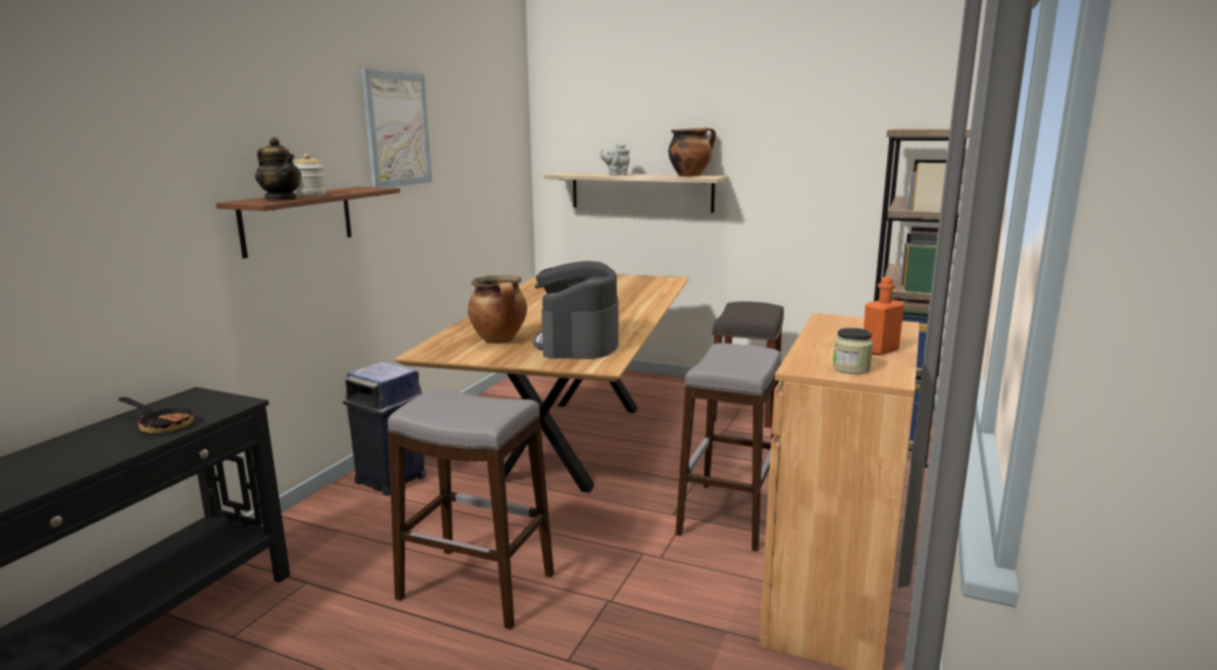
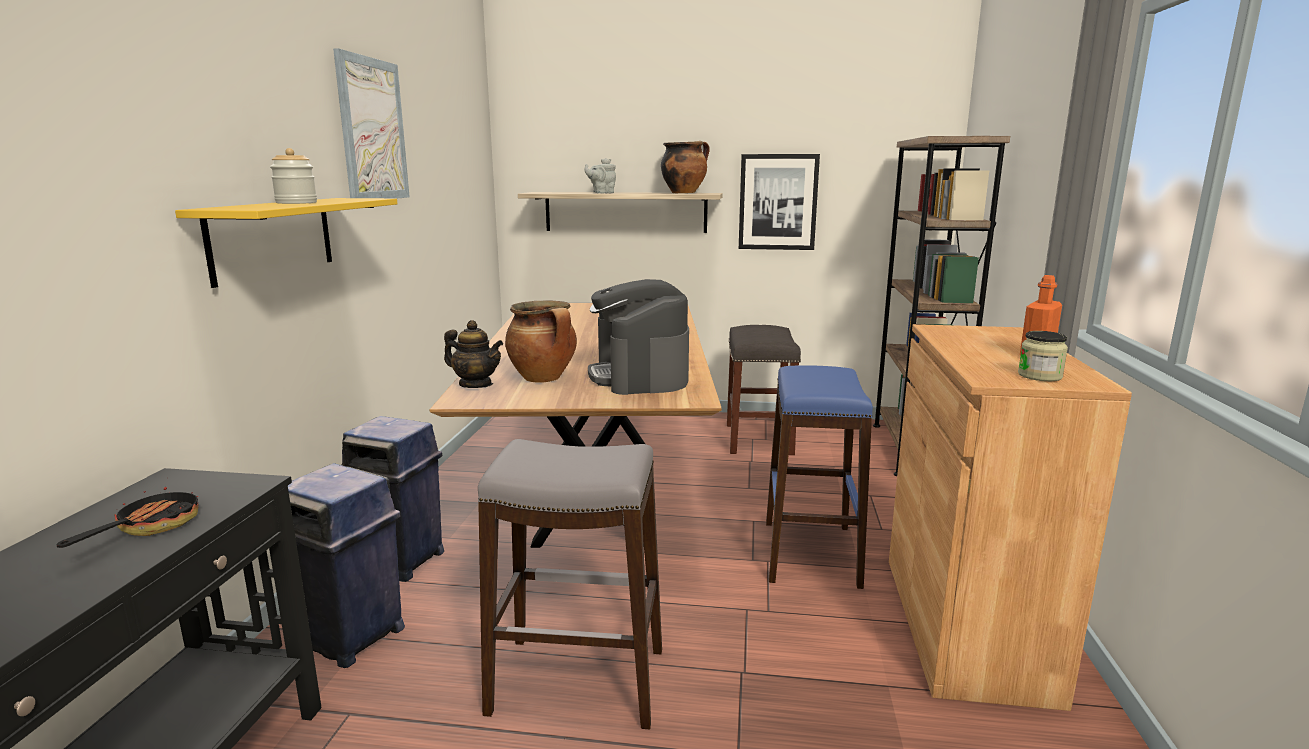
camera: 15 degrees left, 0 degrees up
(162, 425) = (149, 527): frying pan -> frying pan turned 90 degrees counterclockwise
(281, 199) = (269, 206): teapot -> teapot (476, 384)
(297, 220) = (272, 238): brown shelf -> yellow shelf
(331, 530) = (352, 637): none -> blue trash can
(729, 516) = (811, 553): grey stool -> blue stool
(780, 185) = (778, 202): none -> picture

